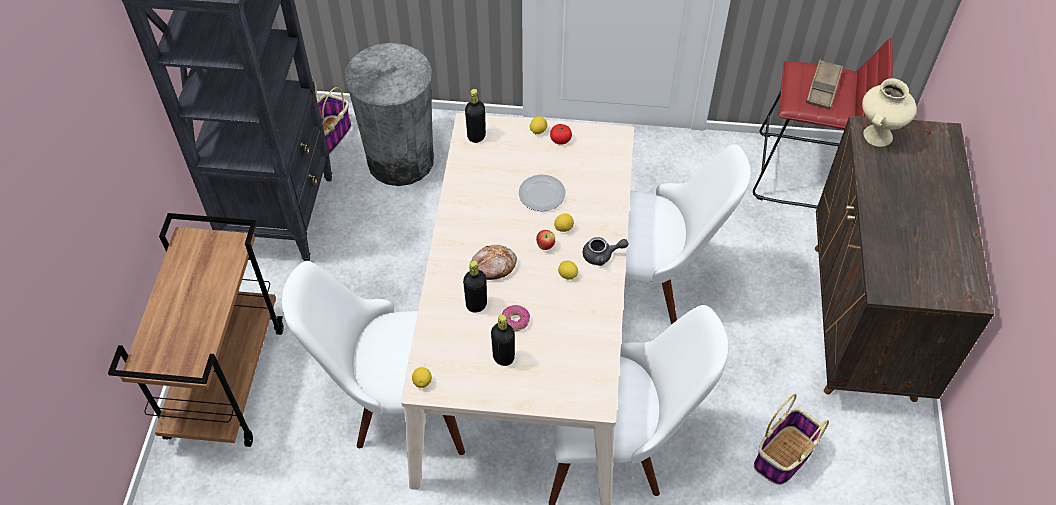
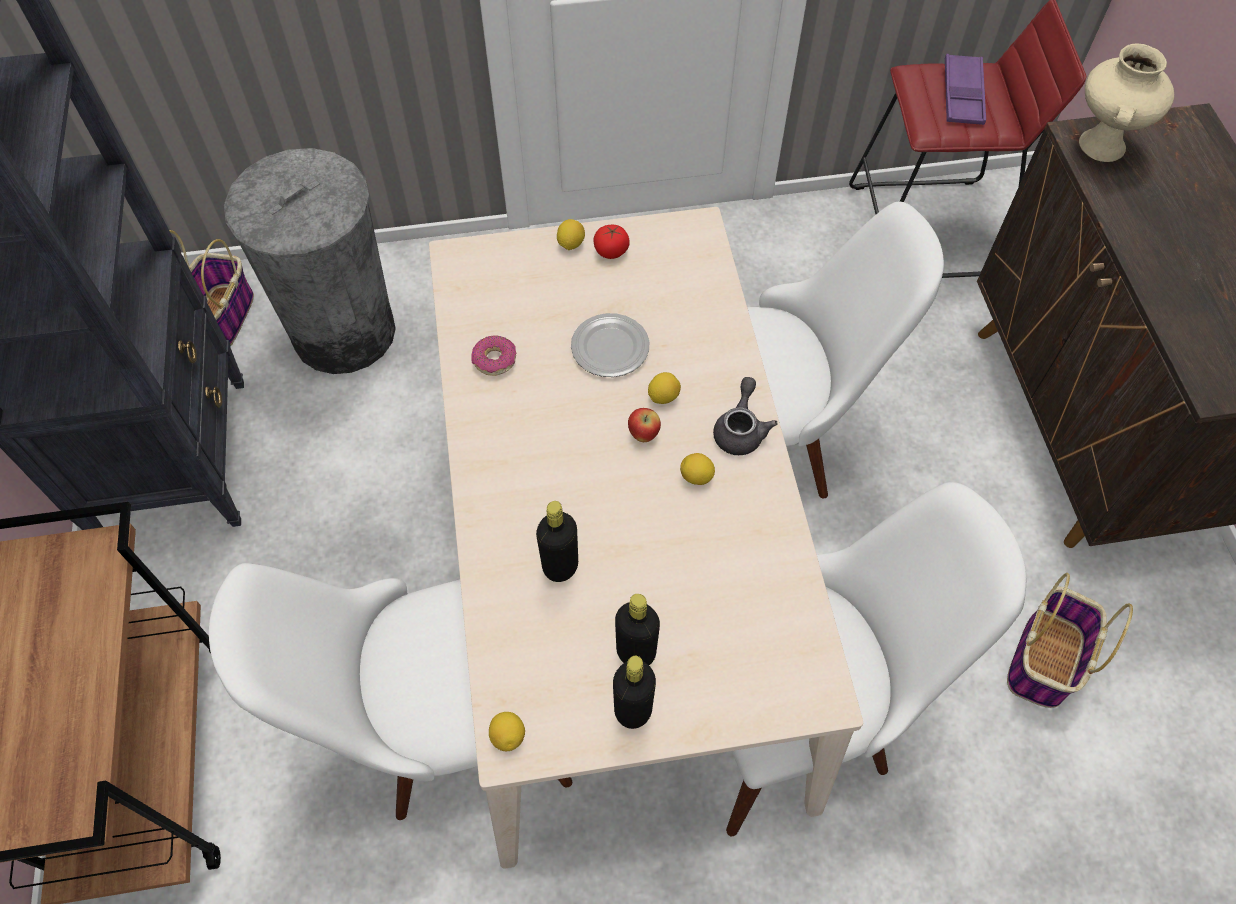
camera: 15 degrees left, 5 degrees up
(476, 136) = (473, 273): black bottle -> black bottle (633, 709)
(493, 265) = (567, 488): bread -> none
(515, 320) = (635, 579): donut -> donut (494, 360)
(602, 255) = (740, 430): grey teapot -> grey teapot turned 60 degrees counterclockwise
(823, 88) = (962, 95): brown tray -> purple tray

